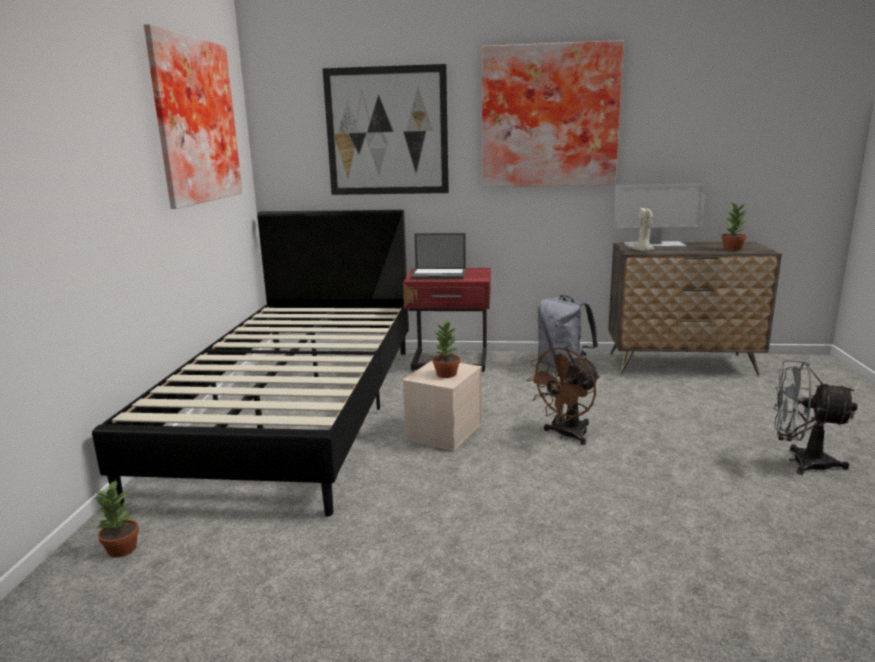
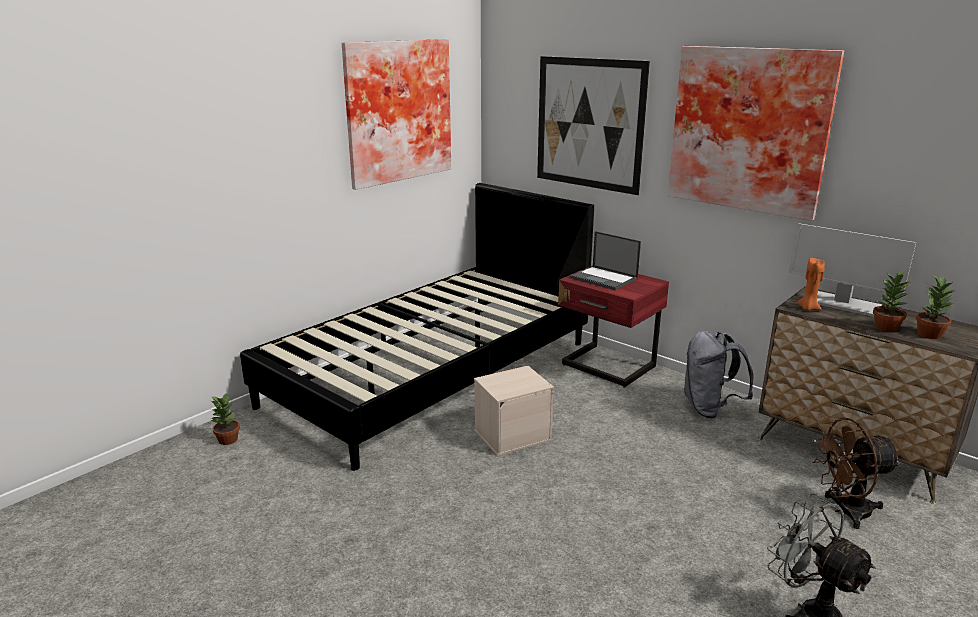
camera: 35 degrees right, 5 degrees up
(446, 374) = (512, 385): potted plant -> potted plant (885, 328)
(566, 435) = (609, 480): brown fan -> brown fan (844, 511)
(643, 251) = (808, 308): beige candle -> orange candle

